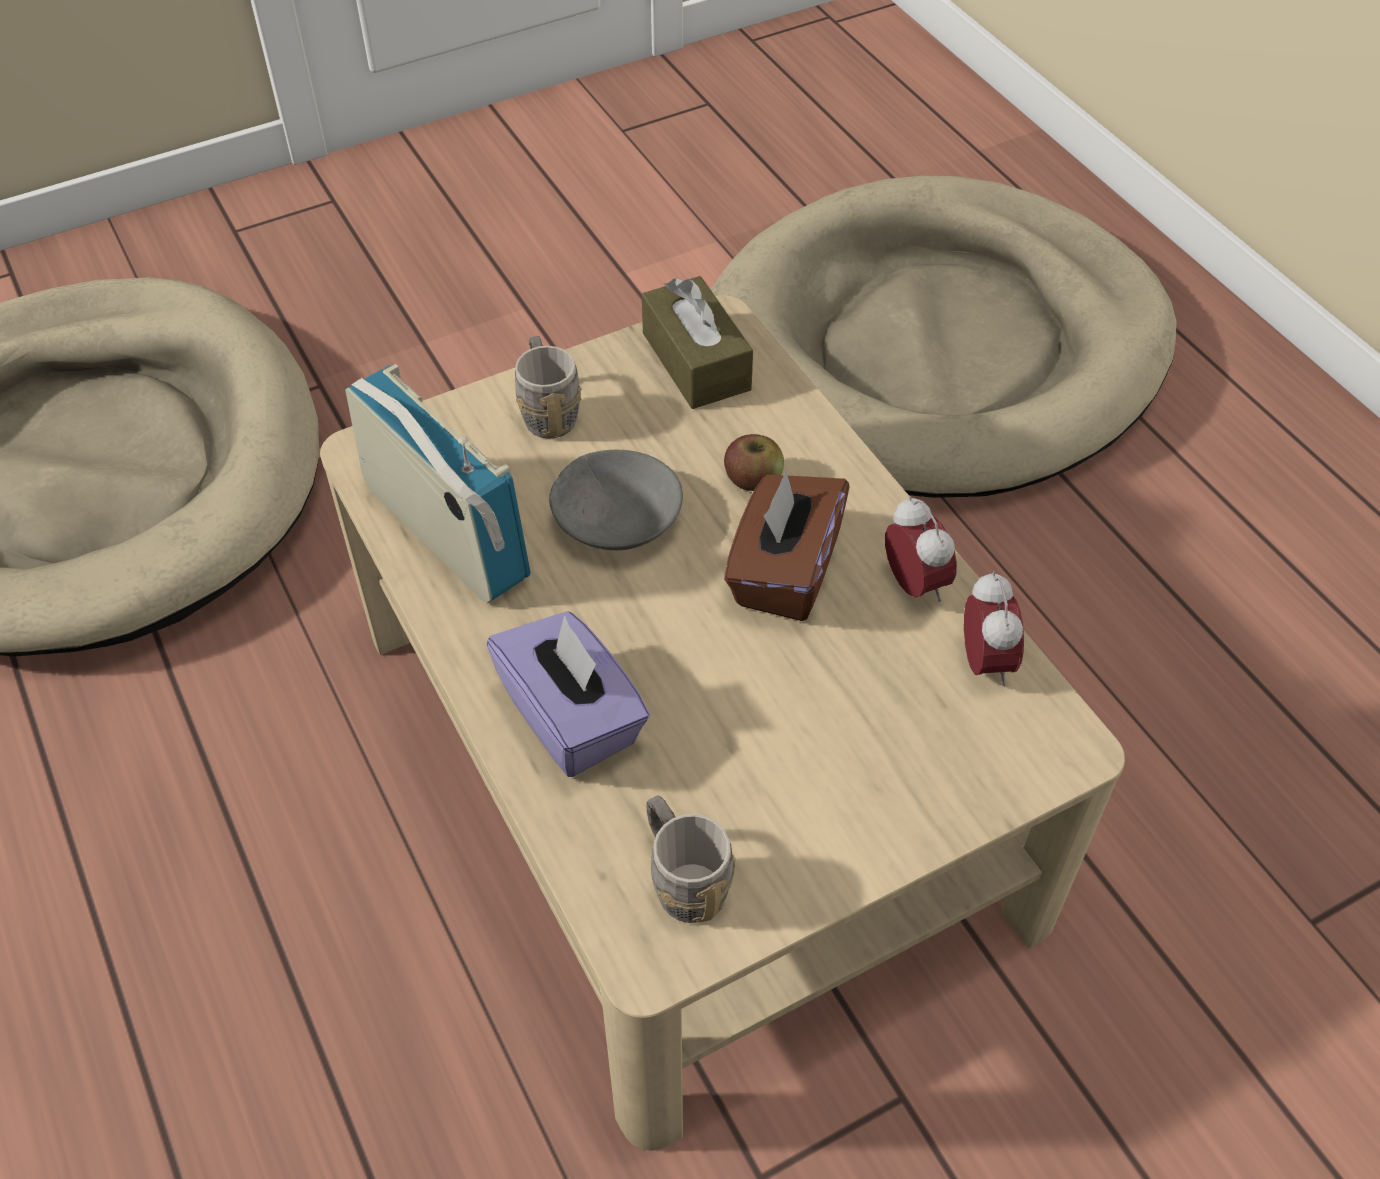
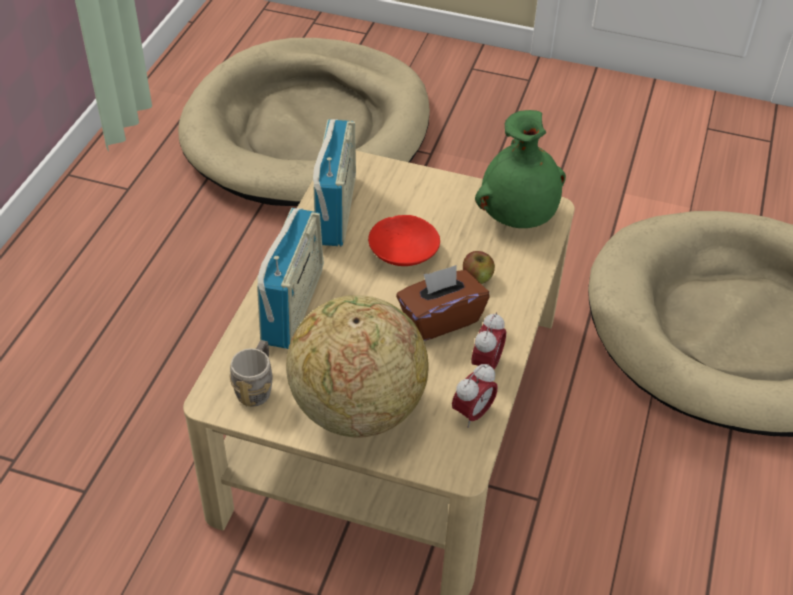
camera: 45 degrees right, 5 degrees down
(548, 411) = (432, 194): grey mug -> none
(572, 718) = (293, 306): purple tissue box -> radio
(616, 517) = (404, 251): grey bowl -> red bowl
(696, 361) = (518, 217): brown tissue box -> green vase
(849, 785) = (357, 408): none -> globe

